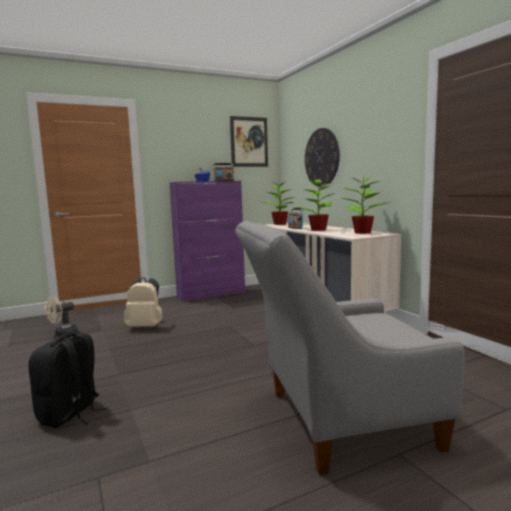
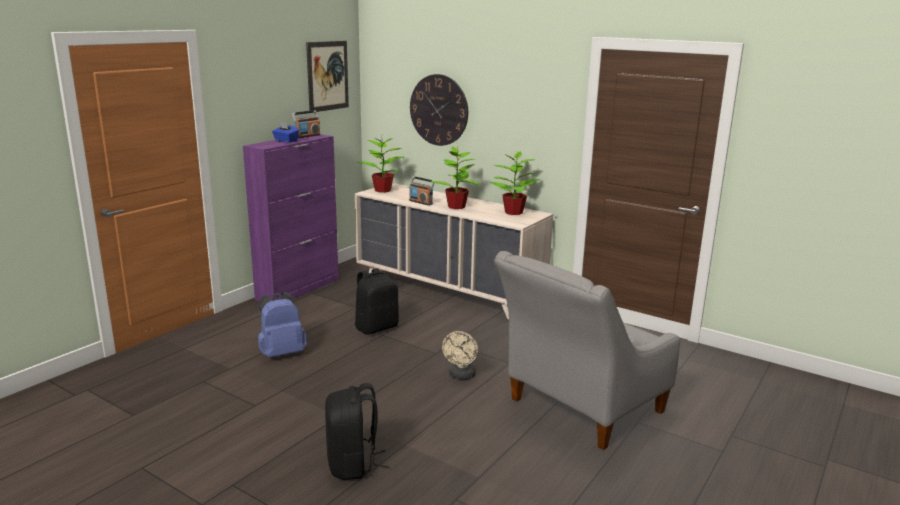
camera: 30 degrees left, 10 degrees up
(63, 334) = (182, 384): beige fan -> beige fan (461, 376)
(146, 327) = (281, 353): beige backpack -> blue backpack
(231, 321) = (376, 327): none -> black backpack

